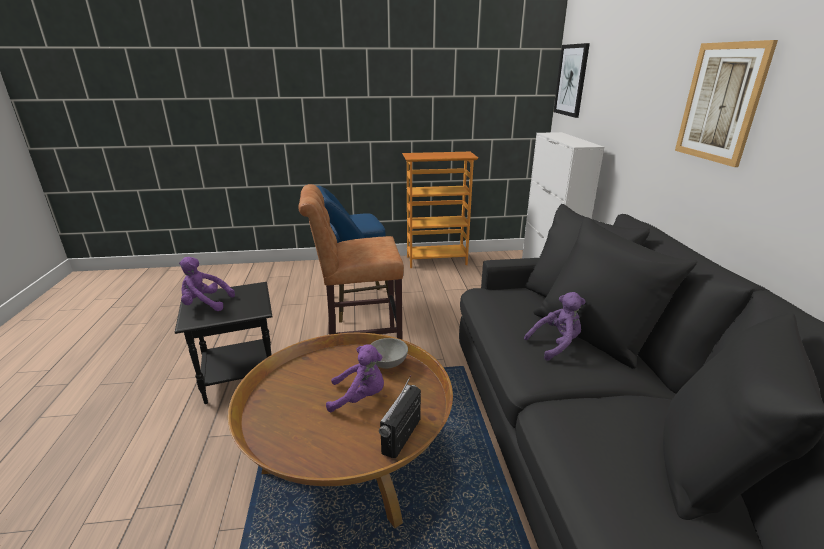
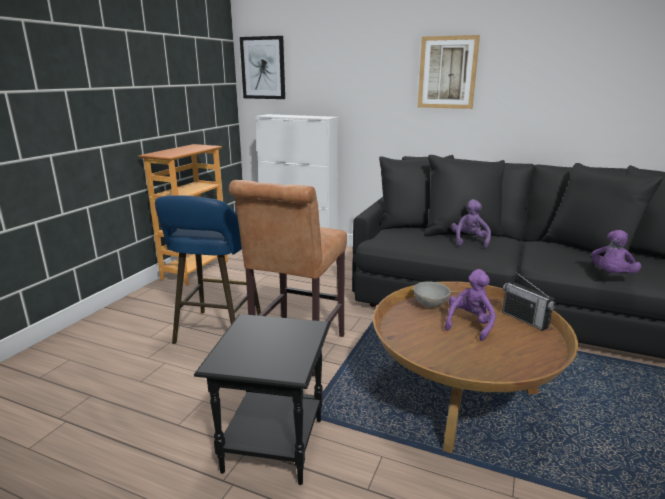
camera: 60 degrees left, 5 degrees down
(205, 304) = (254, 357): purple plush toy -> purple plush toy (611, 275)

